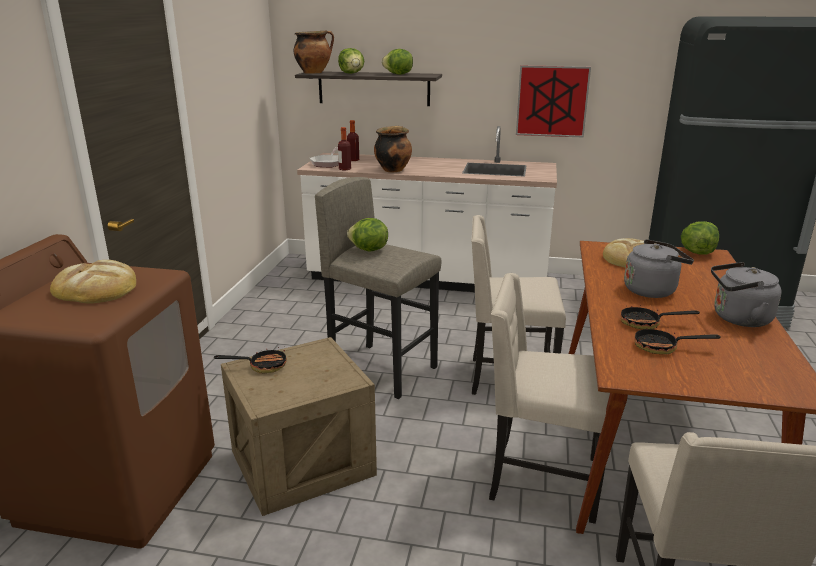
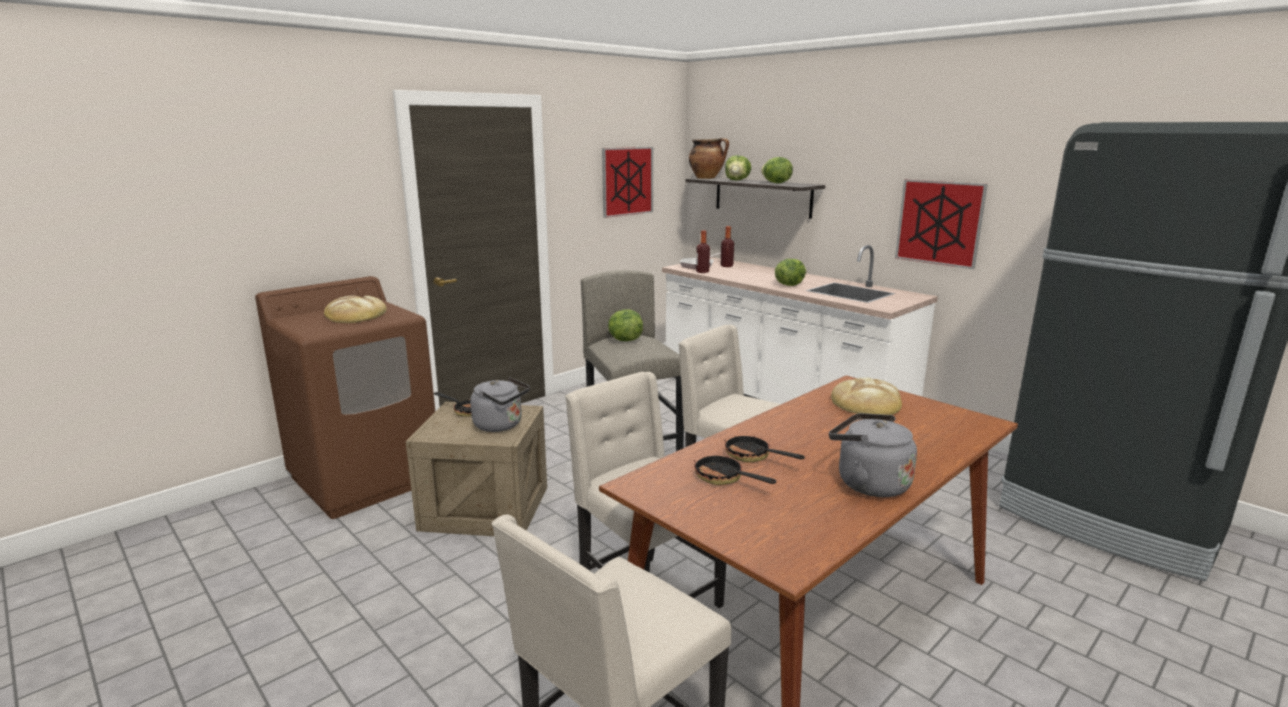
camera: 35 degrees right, 5 degrees down
(240, 81) = (627, 181): none -> picture
(393, 170) = (744, 278): cooking pot -> none
(652, 290) = (826, 433): grey kettle -> grey kettle (501, 425)
(697, 252) = (966, 416): lettuce -> lettuce (789, 285)

